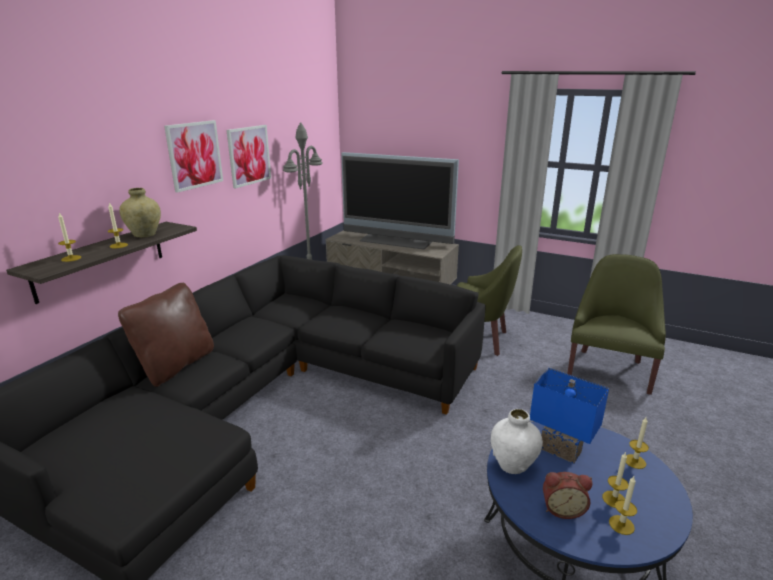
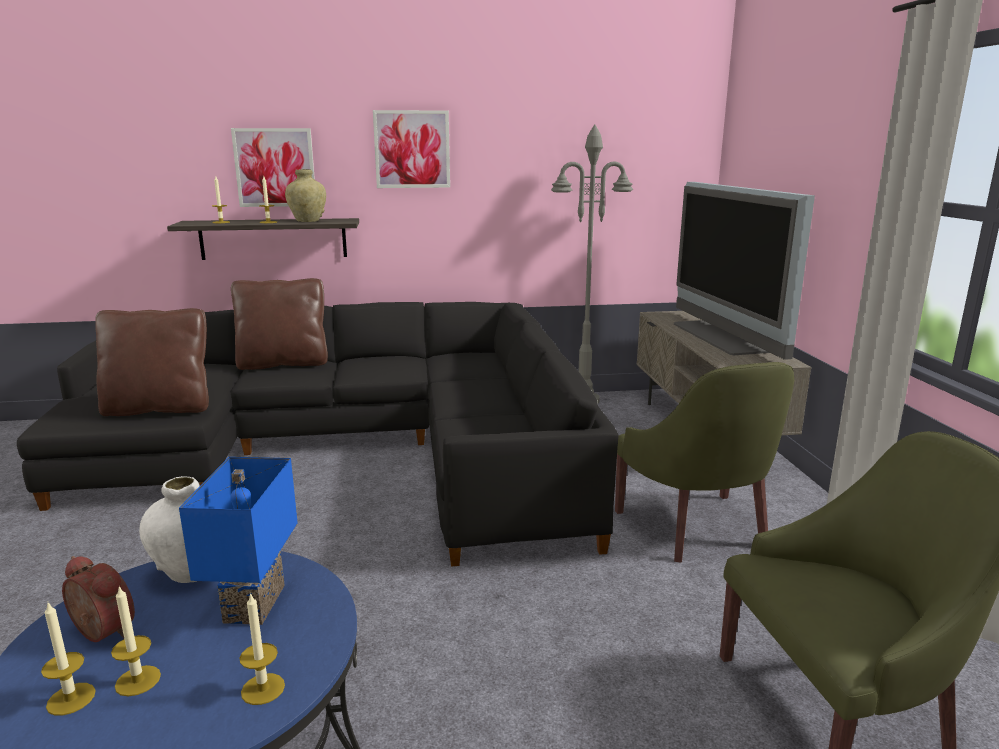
camera: 55 degrees right, 5 degrees down
(185, 444) = (160, 408): none -> brown pillow
(249, 155) = (504, 163): picture -> picture (275, 167)
(562, 508) = (99, 633): alarm clock -> alarm clock turned 150 degrees clockwise

